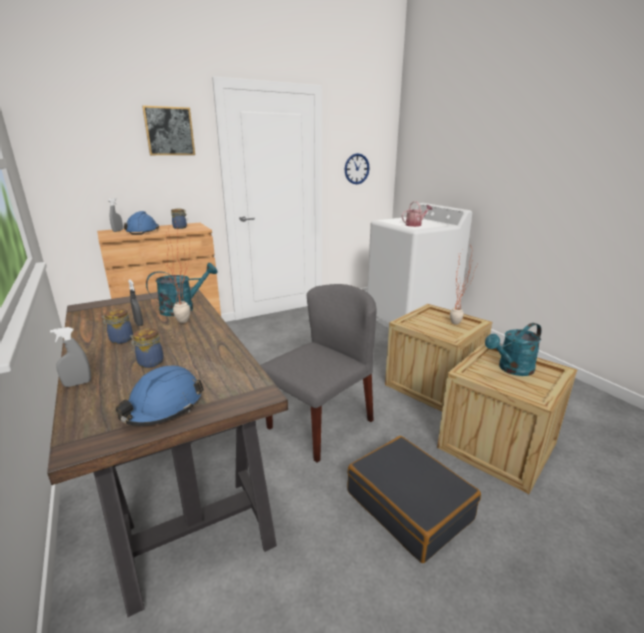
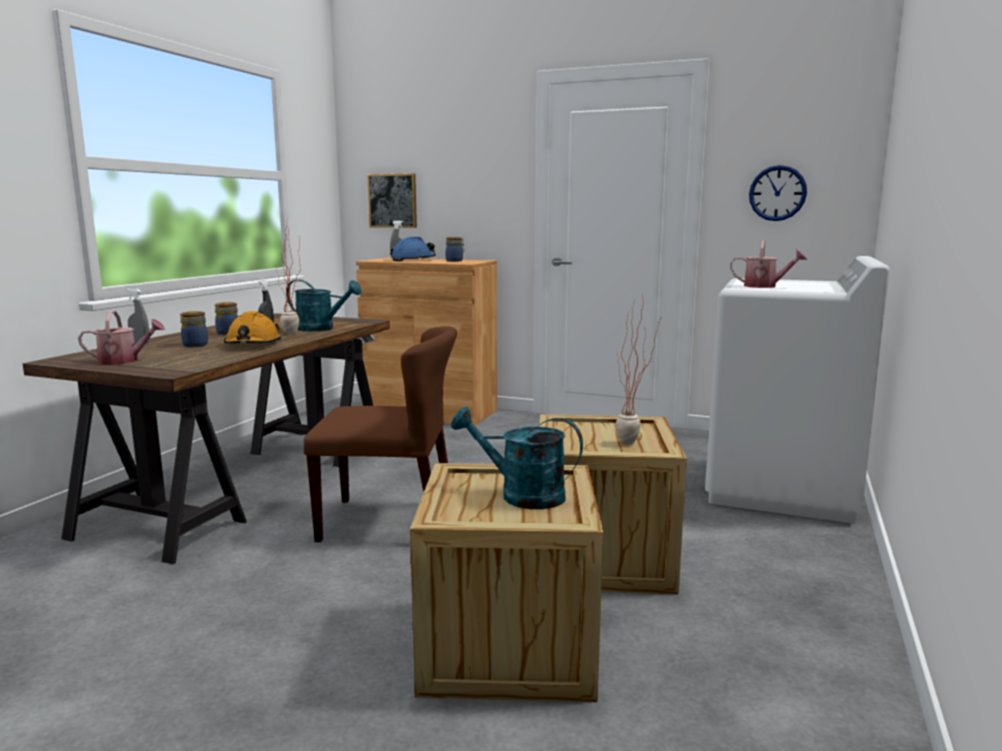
camera: 50 degrees right, 10 degrees down
(163, 407) = (124, 361): blue hard hat -> watering can
(169, 131) = (478, 144): picture -> picture (392, 200)
(198, 342) = (253, 344): none -> orange hard hat
(320, 423) = (390, 521): grey chair -> brown chair
(409, 505) = (296, 613): black suitcase -> none

